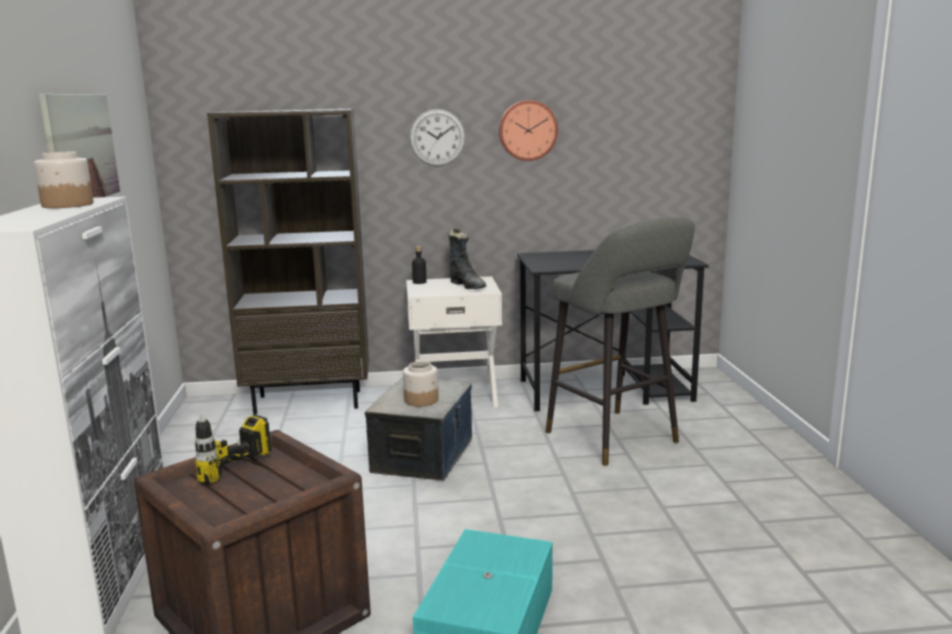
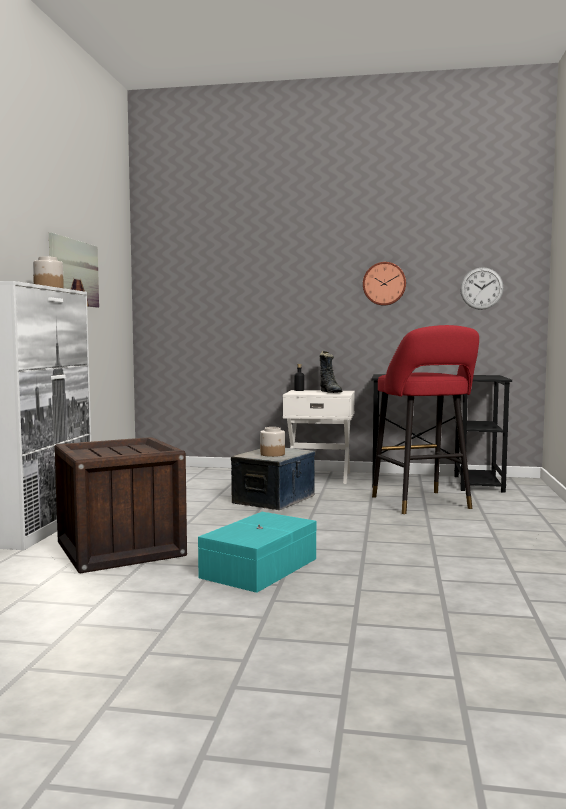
camera: 15 degrees right, 10 degrees down
(251, 477) = (122, 450): power drill -> none
(309, 401) = (215, 472): brown bookcase -> none
(437, 137) = (318, 288): wall clock -> wall clock (481, 288)
(616, 439) = (423, 504): grey stool -> red stool

